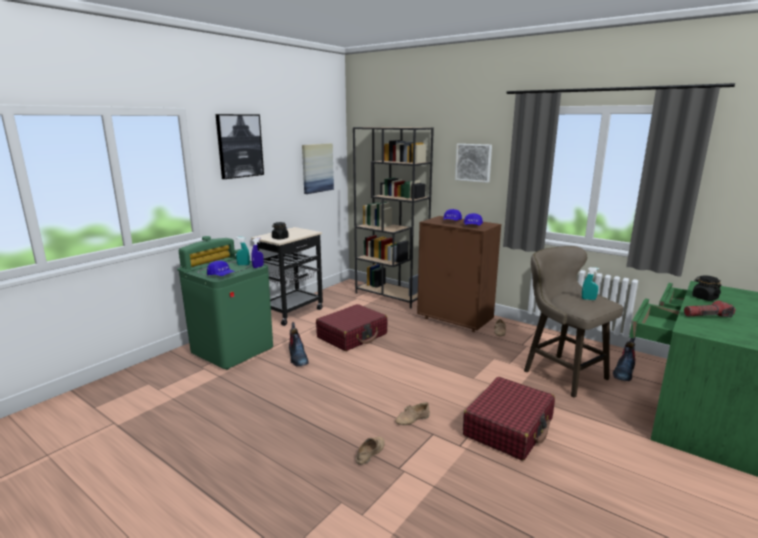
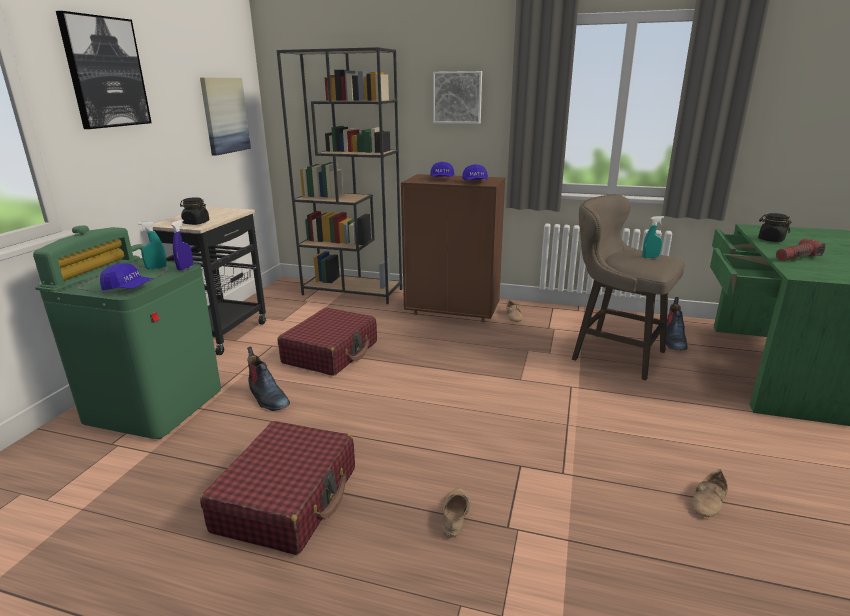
camera: 20 degrees left, 5 degrees up
(413, 419) = (482, 451): beige shoe -> beige shoe (711, 501)
(509, 427) = (603, 434): red suitcase -> red suitcase (288, 499)

